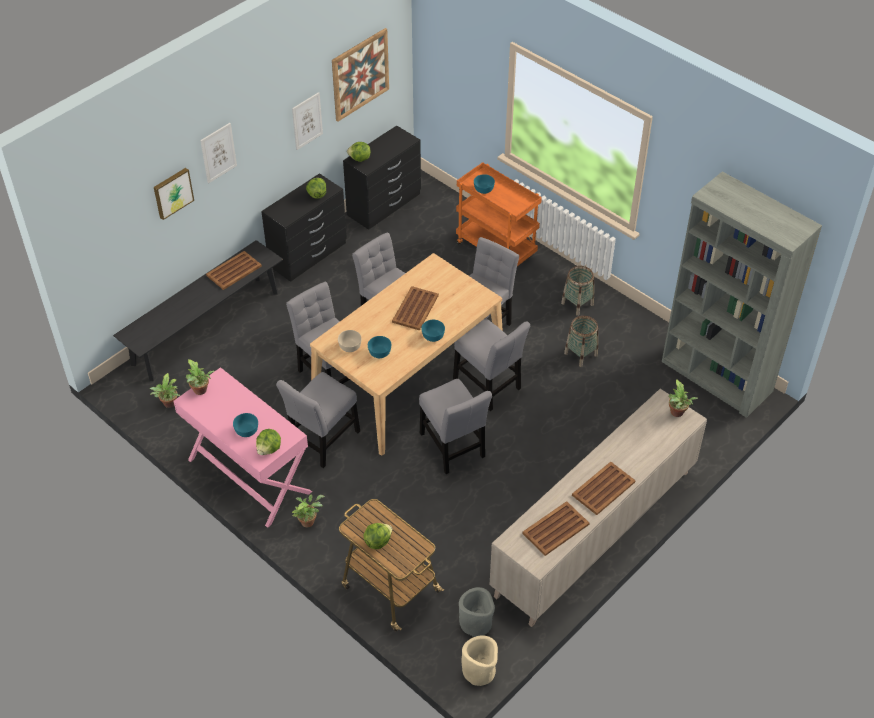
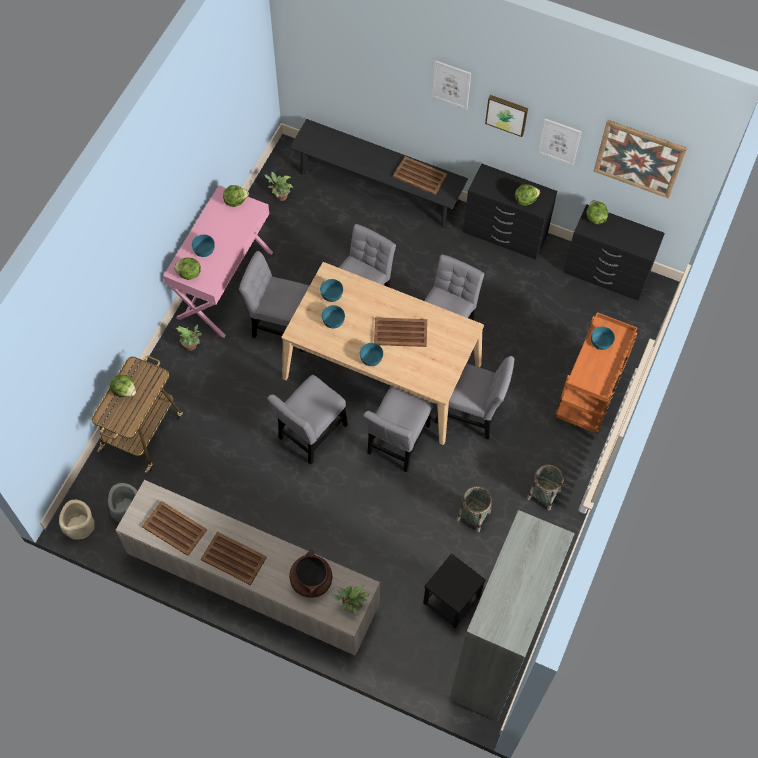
camera: 70 degrees right, 15 degrees up
(172, 192) = (394, 73): picture -> picture (507, 114)
(201, 391) = (235, 201): potted plant -> lettuce
(349, 346) = (331, 294): beige bowl -> turquoise bowl
(644, 436) = (311, 580): none -> brown cooking pot
(656, 391) = (452, 600): none -> black stool

